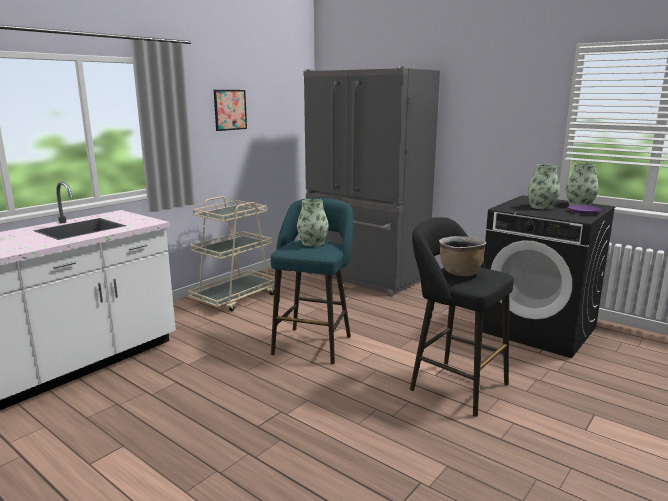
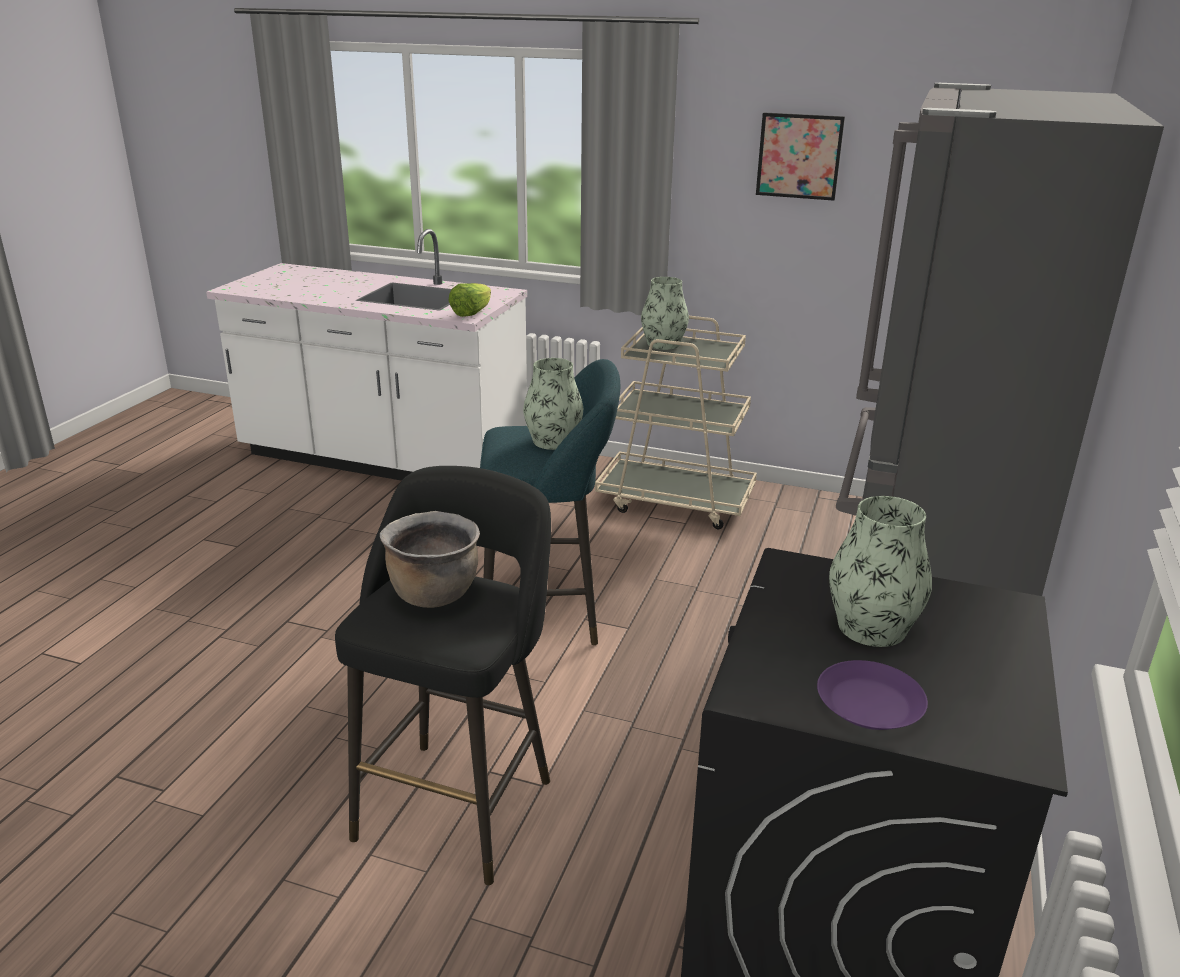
camera: 70 degrees right, 10 degrees up
(147, 220) = (471, 313): none -> lettuce
(579, 205) = (992, 704): vase -> vase (663, 344)

